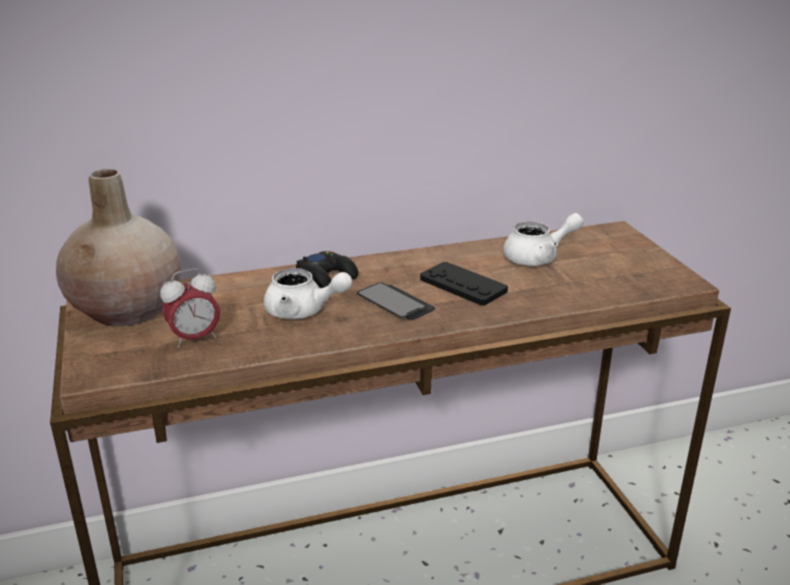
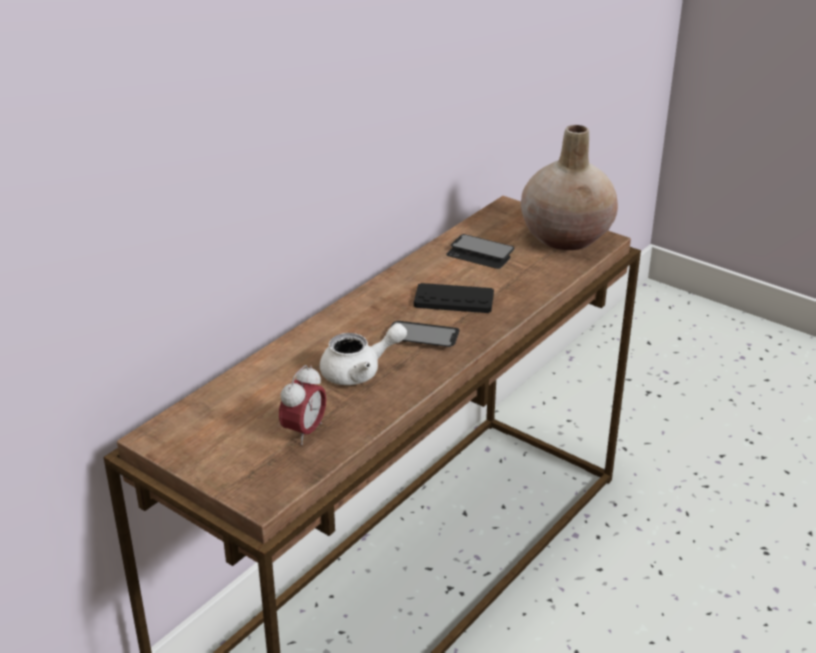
camera: 35 degrees left, 5 degrees up
(127, 310) = (203, 431): beige vase -> beige vase (567, 237)
(327, 276) = (335, 332): black game controller -> none
(538, 257) = (480, 253): white teapot -> phone

